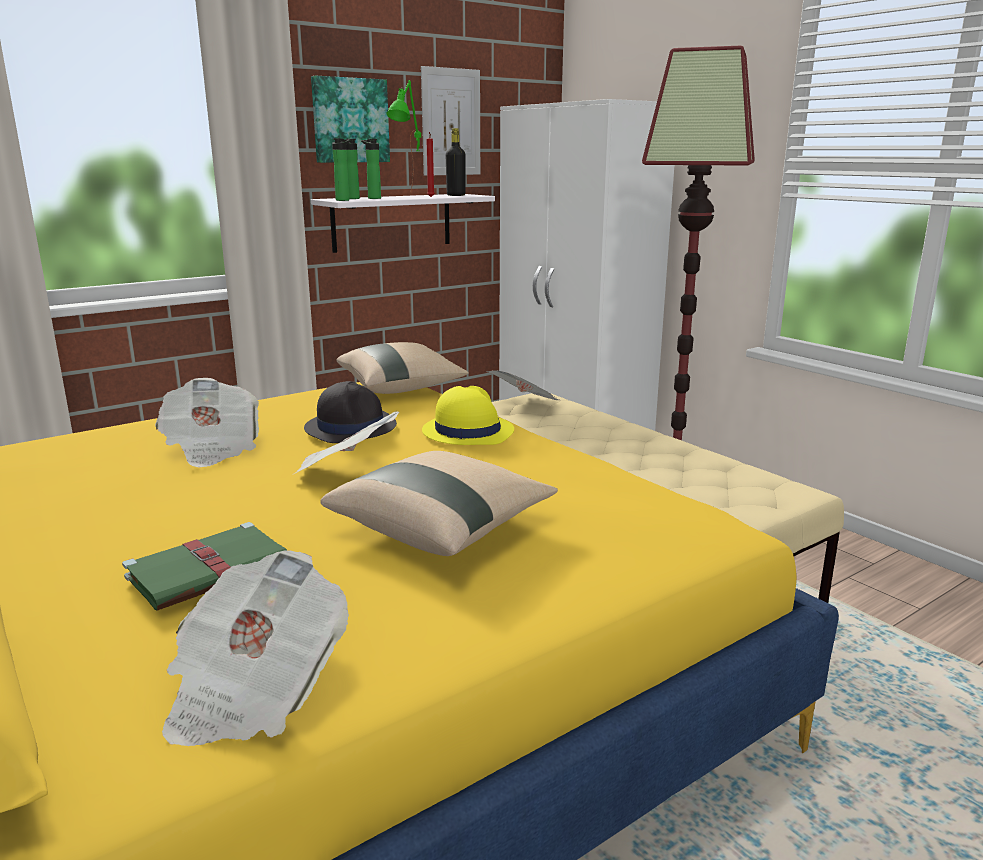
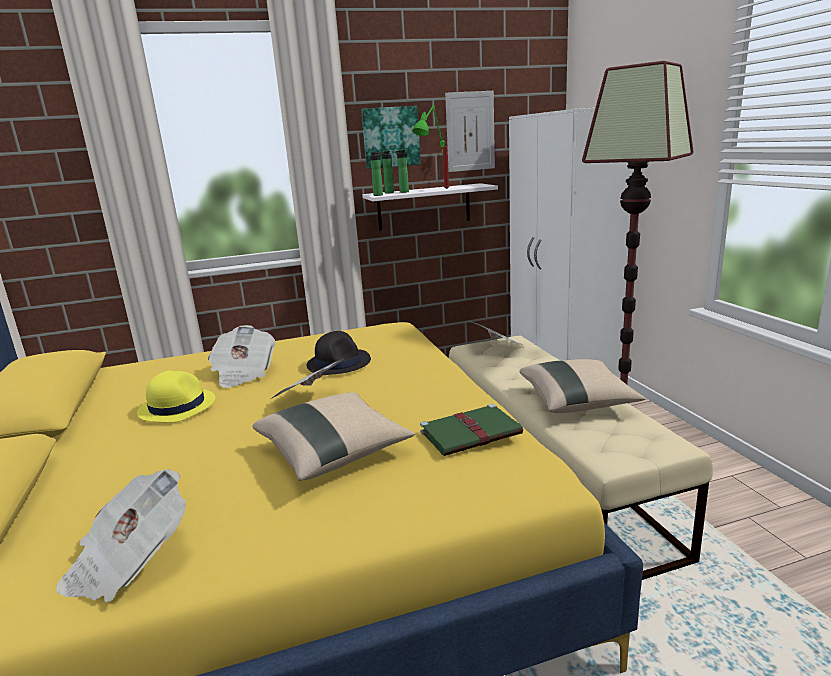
camera: 20 degrees right, 0 degrees up
(211, 570) = (172, 467): green book -> green book (472, 433)
(401, 388) = (398, 332): beige pillow -> beige pillow (577, 402)
(456, 195) = (469, 186): black bottle -> none
(467, 431) = (414, 372): yellow hat -> yellow hat (177, 406)

